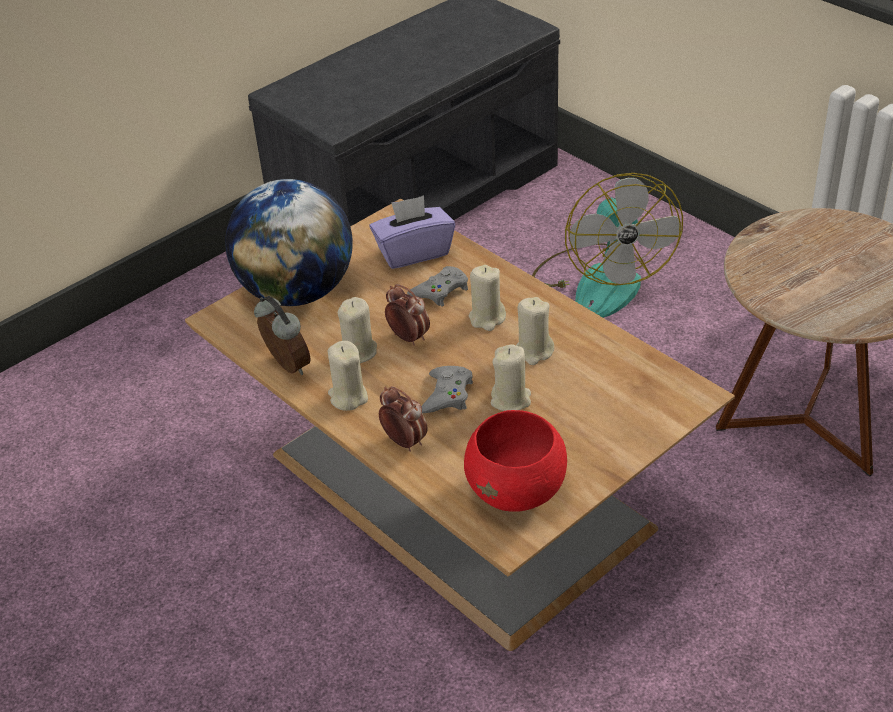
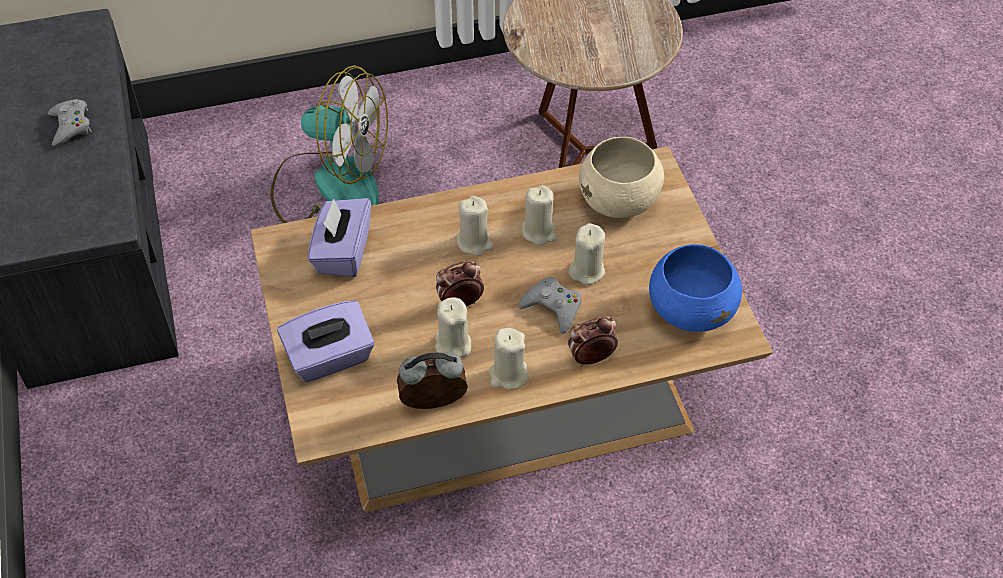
camera: 65 degrees left, 10 degrees up
(297, 292) = (330, 358): globe -> purple tissue box
(440, 291) = (413, 257): grey game controller -> grey game controller (70, 126)
(517, 490) = (691, 310): red bowl -> blue bowl
(621, 389) = (619, 201): none -> beige bowl

